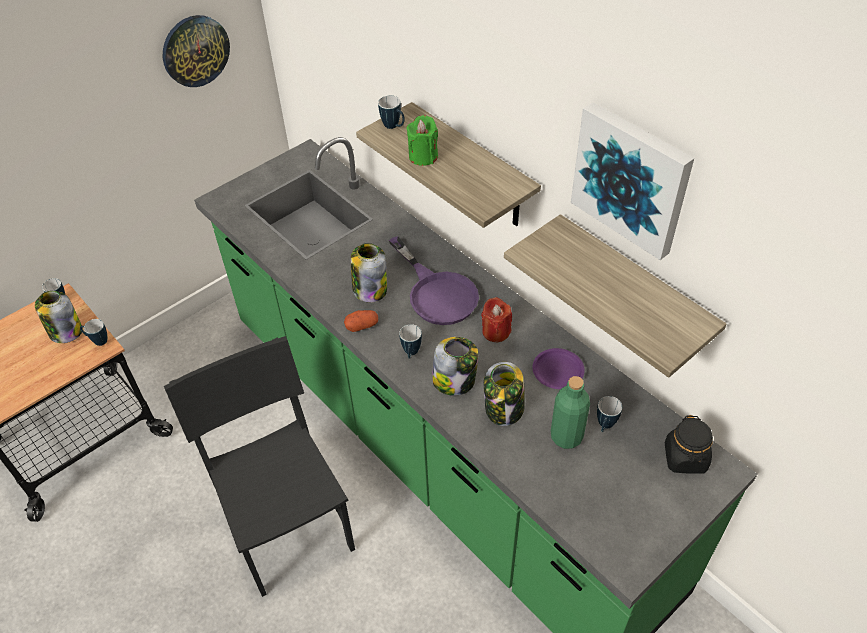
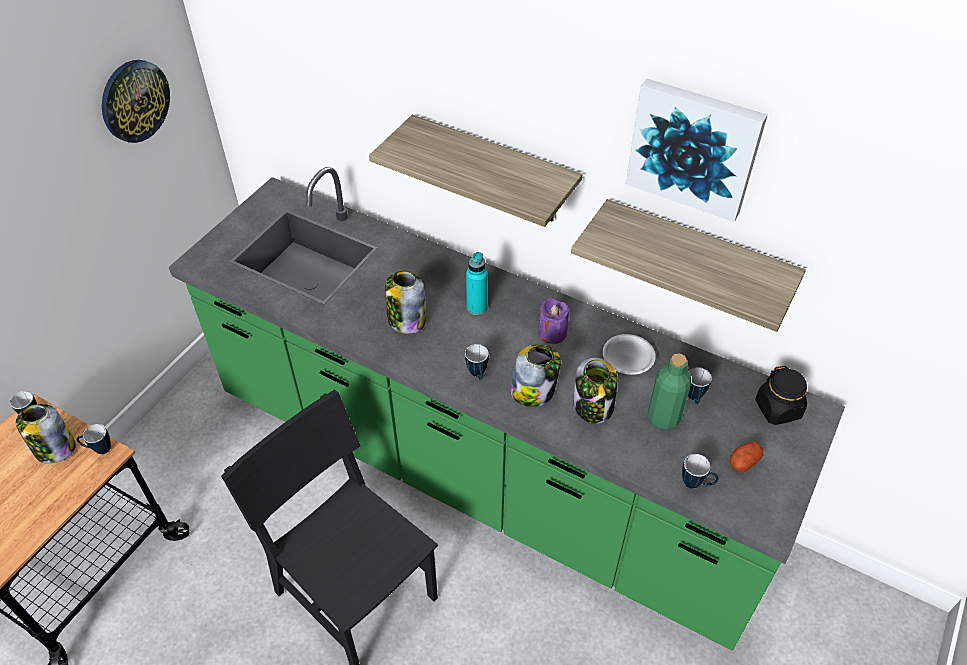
camera: 20 degrees left, 0 degrees up
(362, 326) = (414, 359): potato -> potato (744, 461)
(394, 127) = (407, 143): mug -> mug (696, 484)
(423, 156) = (452, 167): green candle -> none
(437, 292) = (476, 307): purple frying pan -> turquoise bottle
(496, 331) = (552, 333): red candle -> purple candle
(558, 371) = (628, 357): purple plate -> white plate

